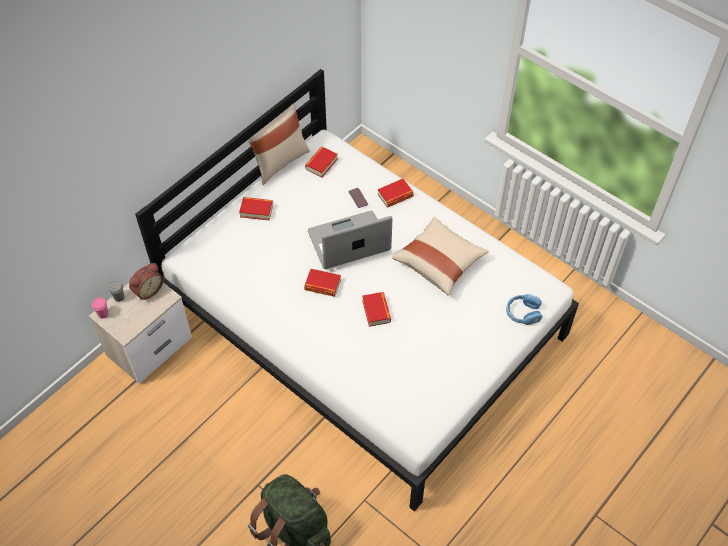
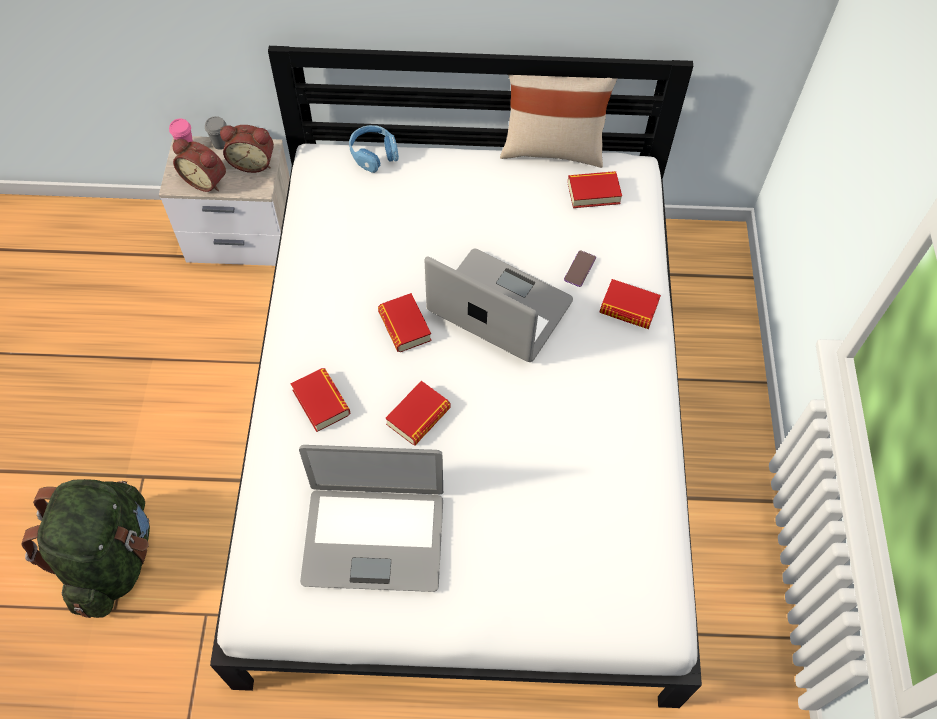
camera: 50 degrees right, 5 degrees up
(137, 318) = (206, 180): none -> alarm clock
(256, 210) = (454, 178): book -> book (321, 402)
(422, 367) = (374, 537): none -> laptop
(439, 263) = (568, 439): beige pillow -> none
(523, 313) = (582, 612): blue headphones -> blue headphones (373, 154)

